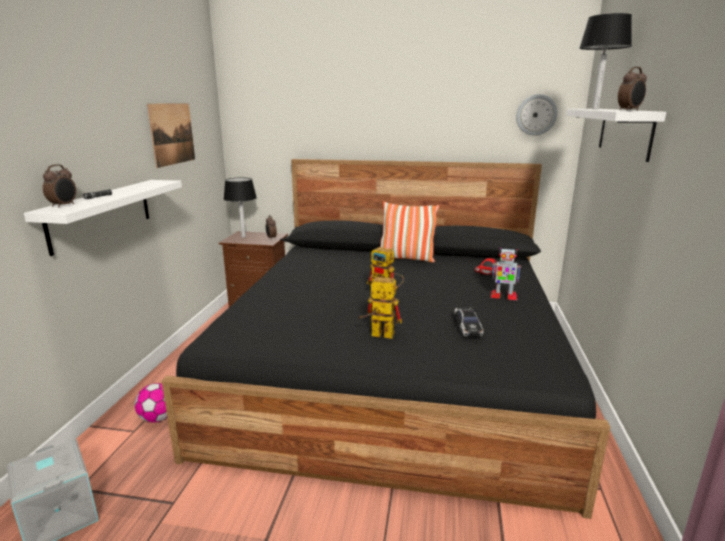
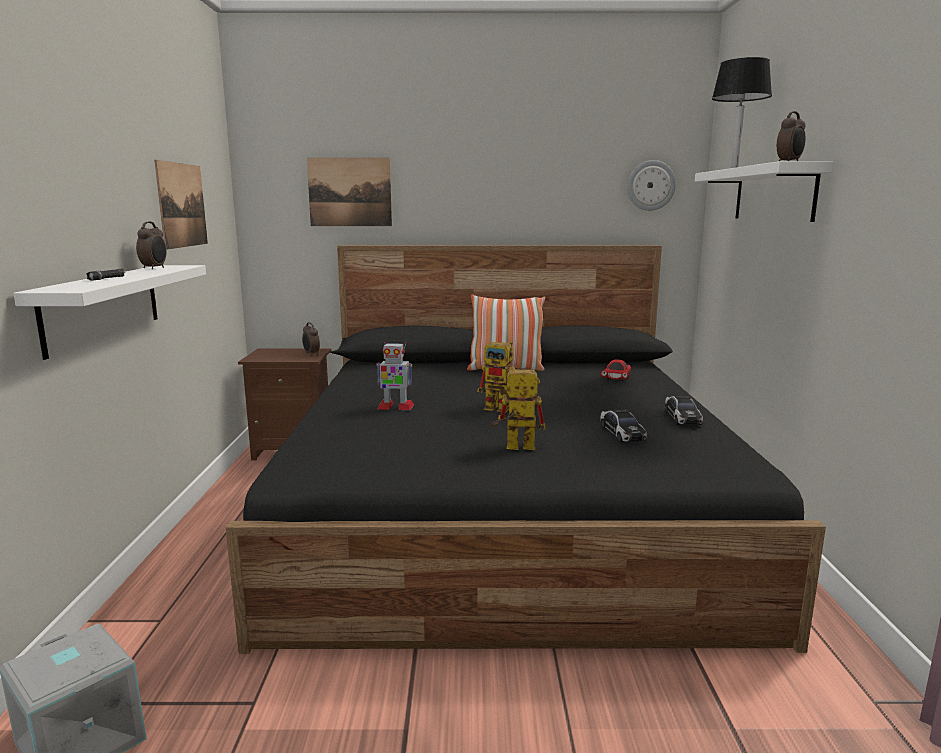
camera: 10 degrees left, 5 degrees down
(64, 205) = (67, 286): alarm clock -> alarm clock (154, 268)
(158, 418) = (192, 600): football -> none
(243, 237) = (270, 354): black table lamp -> none
(301, 119) = (350, 192): none -> picture
(503, 296) = (647, 400): toy robot -> toy robot (395, 407)
(523, 315) = (682, 417): none -> toy car

